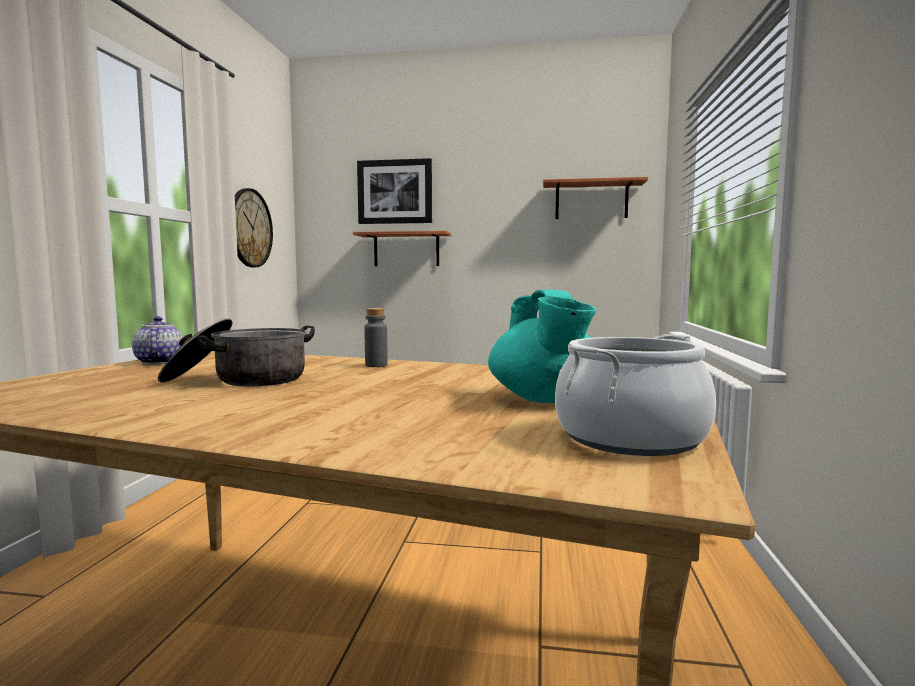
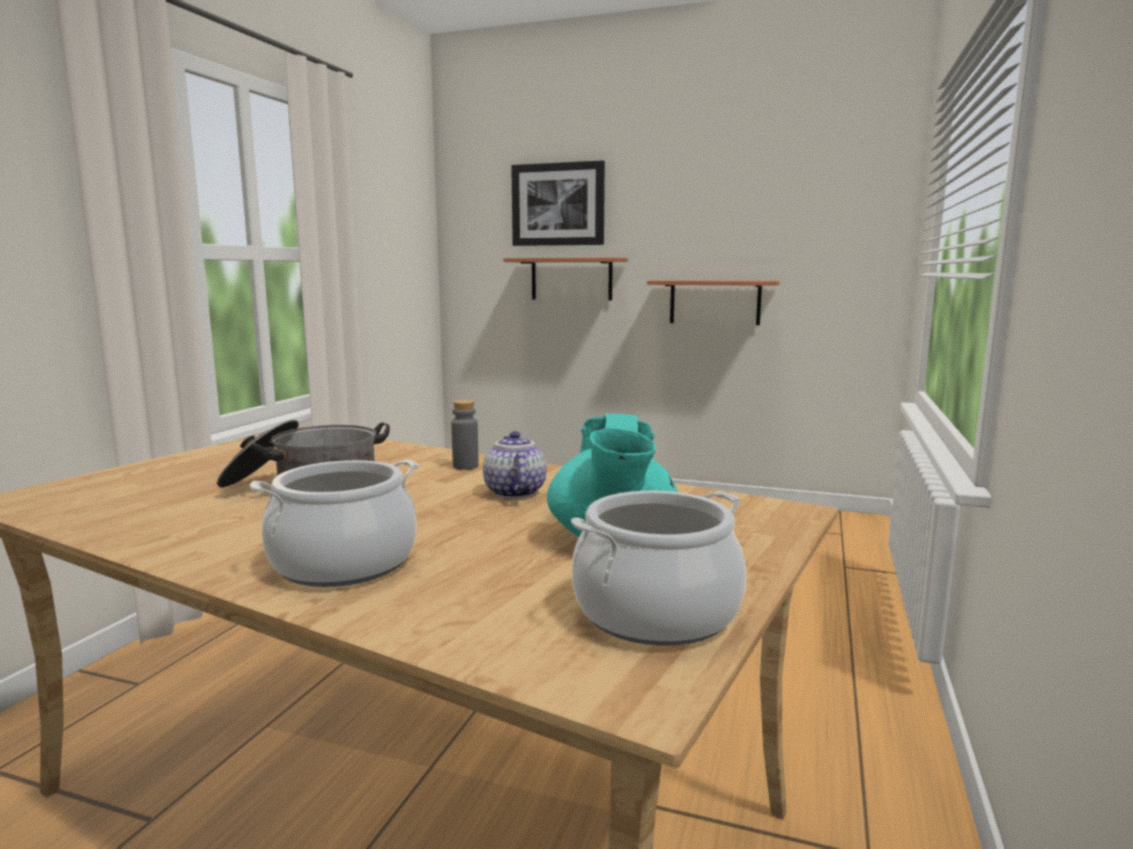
camera: 10 degrees right, 5 degrees up
(158, 362) = (239, 449): teapot -> teapot (513, 492)
(250, 228) = (377, 258): wall clock -> none
(319, 423) = (344, 563): none -> cooking pot
(591, 201) = (815, 215): shelf -> shelf (715, 302)

